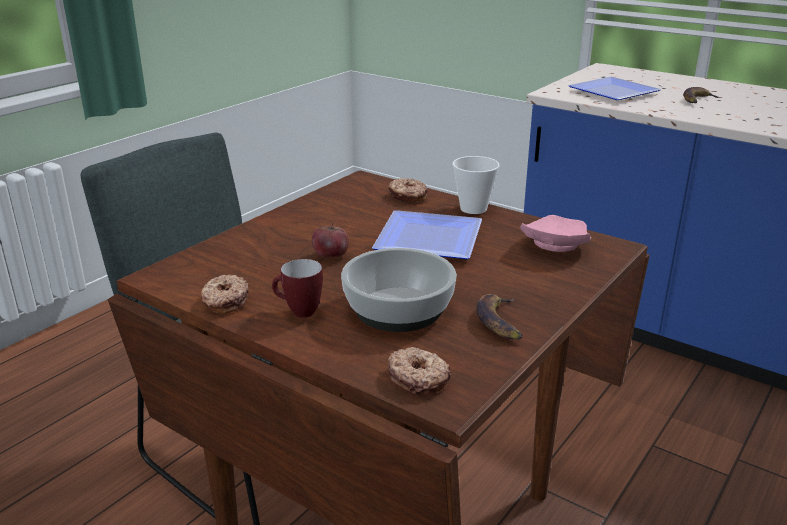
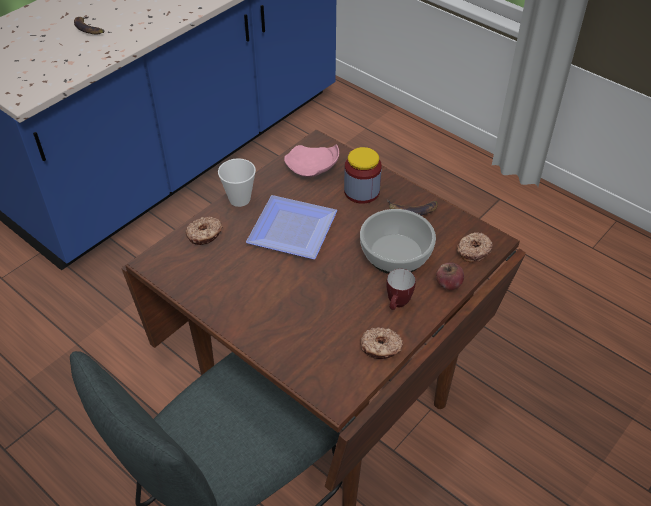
camera: 85 degrees left, 20 degrees up
(331, 256) = (312, 287): apple -> apple (448, 284)
(523, 281) = (361, 191): none -> jar
(613, 93) = (46, 65): plate -> none

